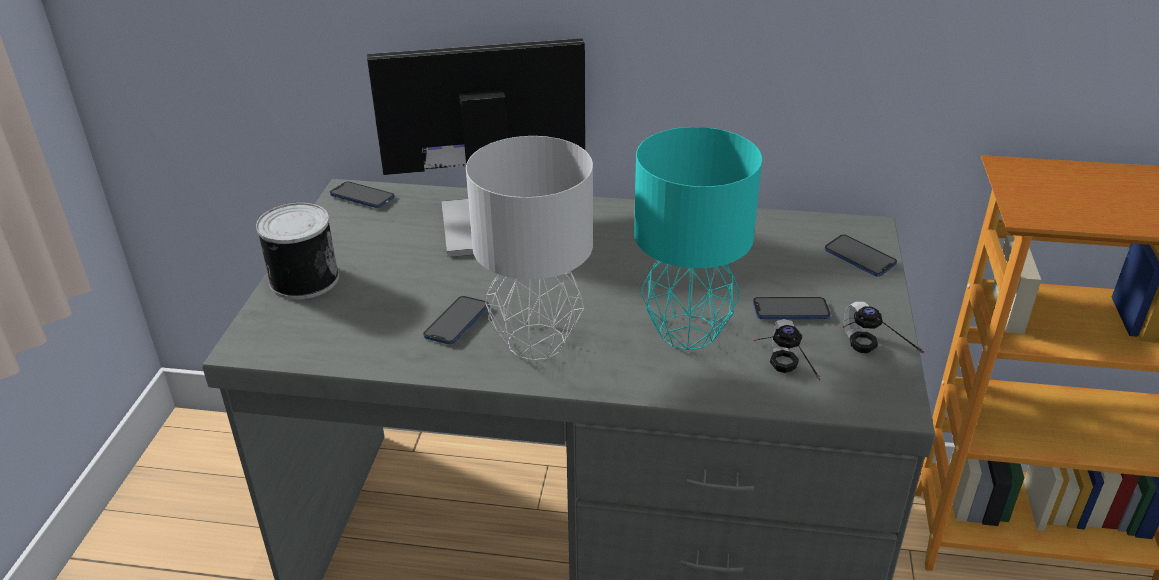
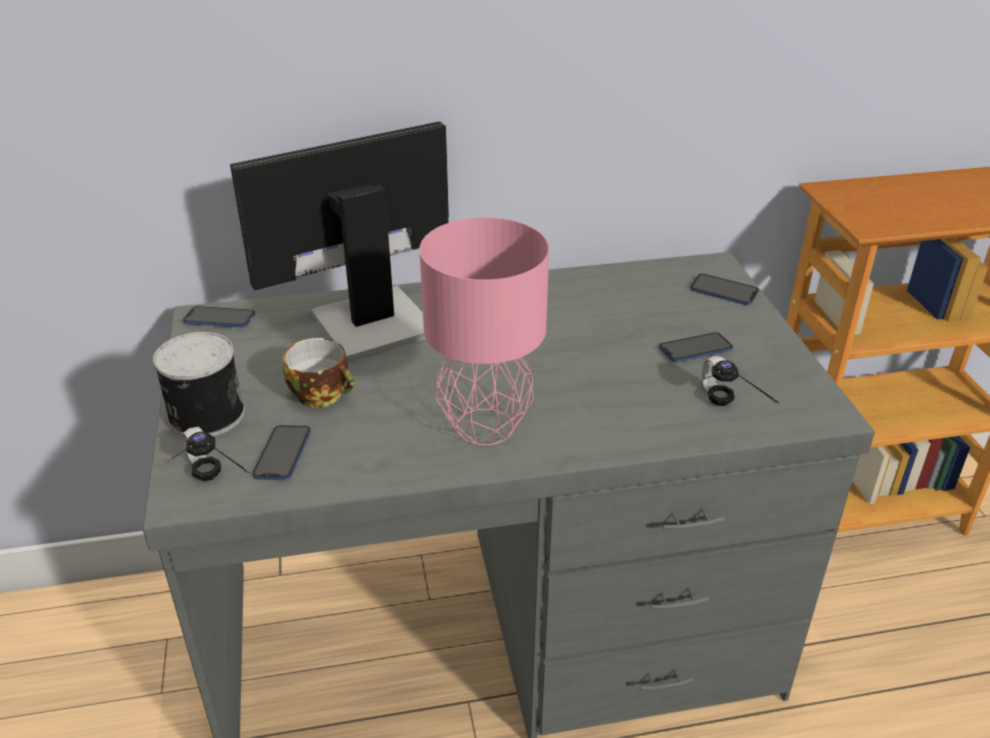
camera: 20 degrees left, 0 degrees up
(410, 282) = (323, 394): none -> cup
(456, 322) = (394, 424): phone -> phone (282, 454)
(534, 343) = (483, 428): grey table lamp -> pink table lamp
(689, 331) = (620, 386): turquoise table lamp -> none
(863, 360) = (781, 380): headphones -> headphones (206, 489)

